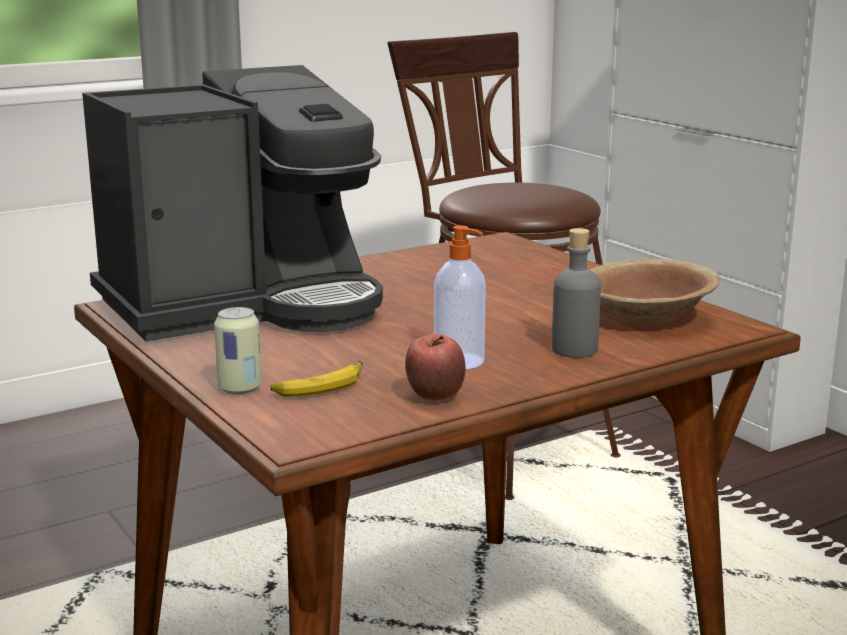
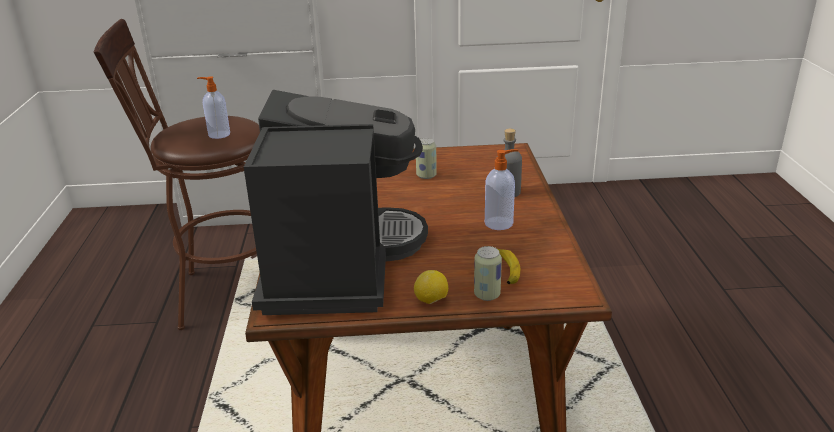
camera: 60 degrees left, 10 degrees up
(197, 363) = (431, 301): none -> lemon
(435, 397) = (544, 242): apple -> none
(512, 198) = (218, 135): none -> soap dispenser
(552, 298) = (426, 176): none -> can
(646, 317) = (478, 164): brown bowl -> none

